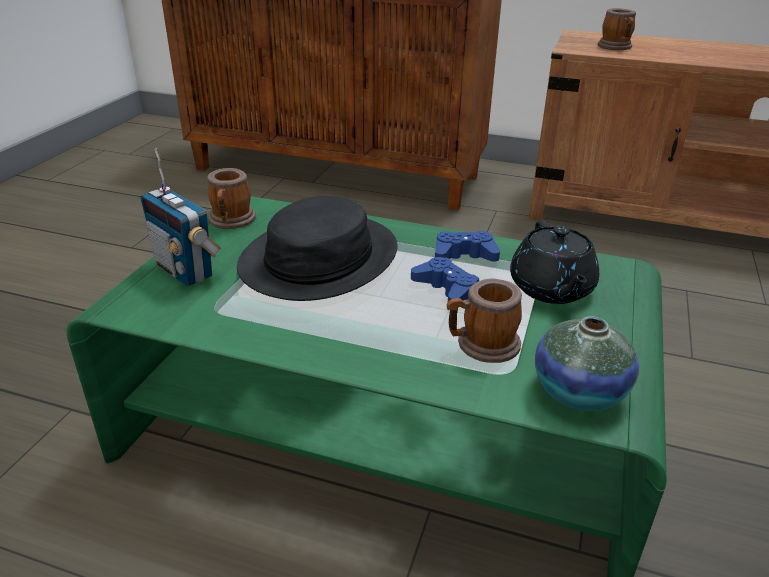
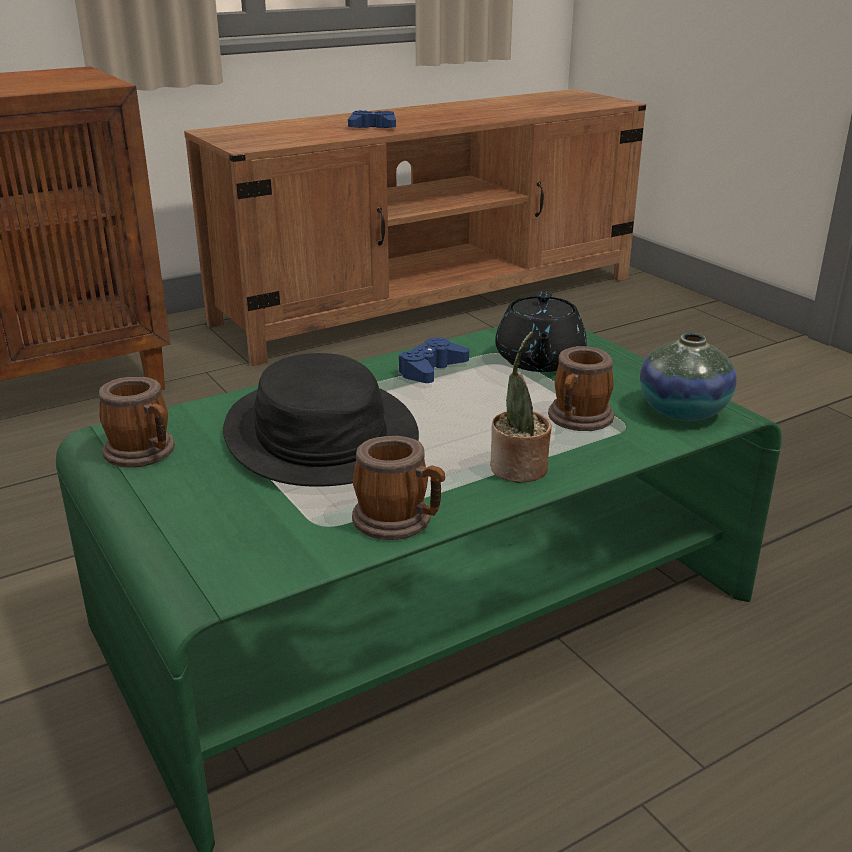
camera: 50 degrees left, 5 degrees down
(185, 271) = (212, 517): radio -> none
(368, 350) = (519, 470): none -> potted plant
(446, 289) = (474, 400): blue game controller -> blue game controller (373, 127)
(551, 289) = (539, 361): black teapot -> black teapot turned 60 degrees clockwise
(616, 47) = (280, 136): mug -> mug (400, 521)

